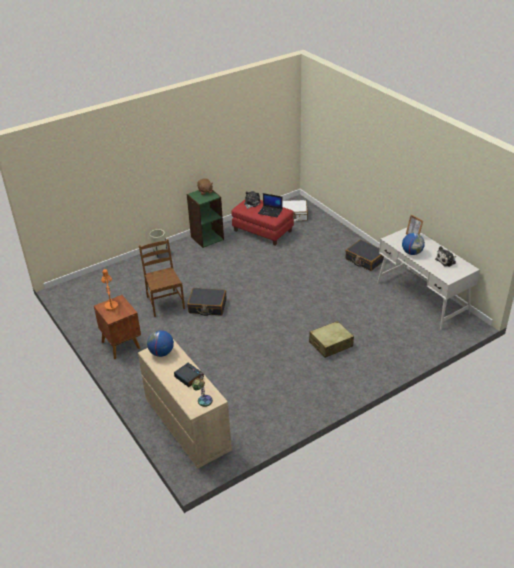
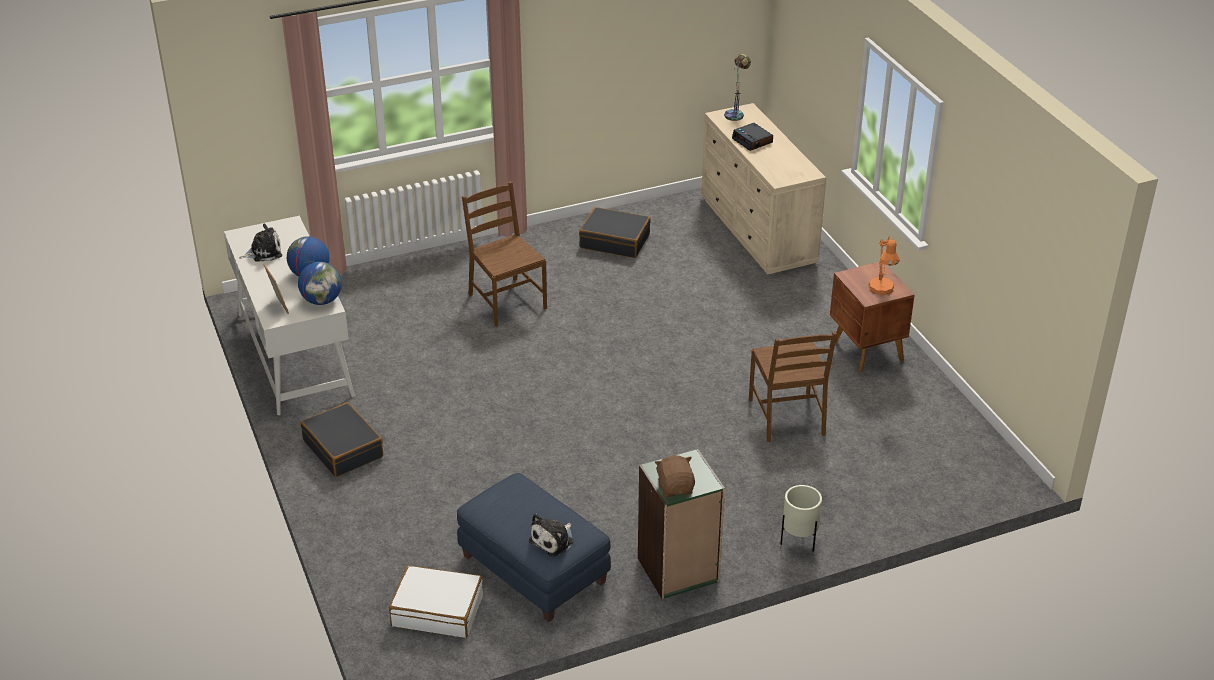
camera: 170 degrees left, 0 degrees up
(161, 353) = (790, 171): globe -> globe (322, 300)
(207, 306) = (703, 397): black suitcase -> black suitcase (615, 241)
(262, 231) = (534, 569): red ottoman -> blue ottoman
(270, 211) = (515, 502): laptop -> none
(330, 344) = (506, 301): beige suitcase -> brown chair

